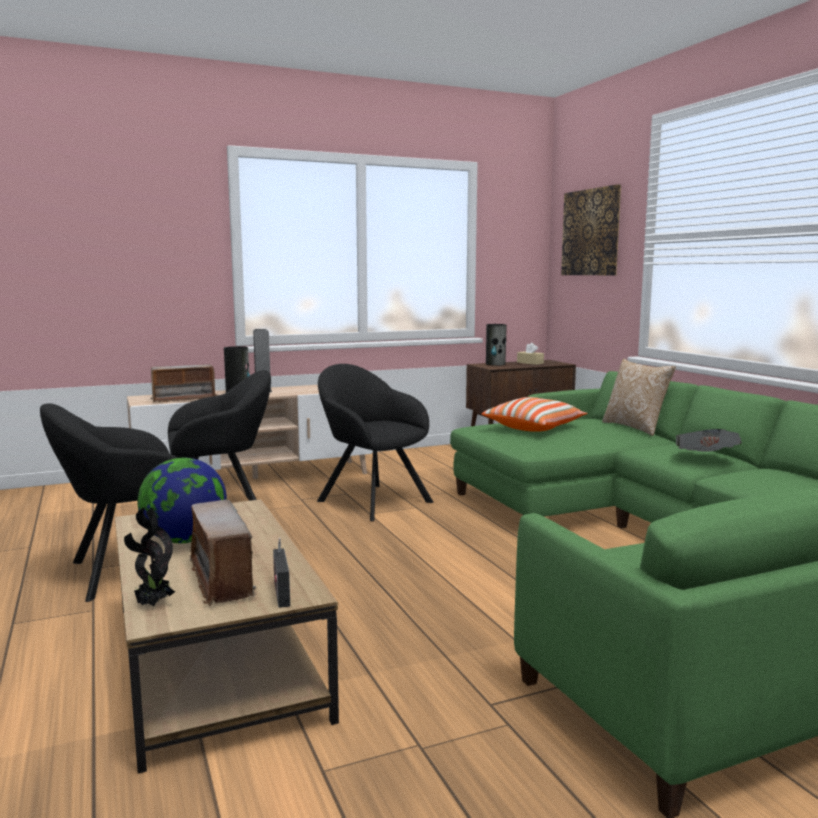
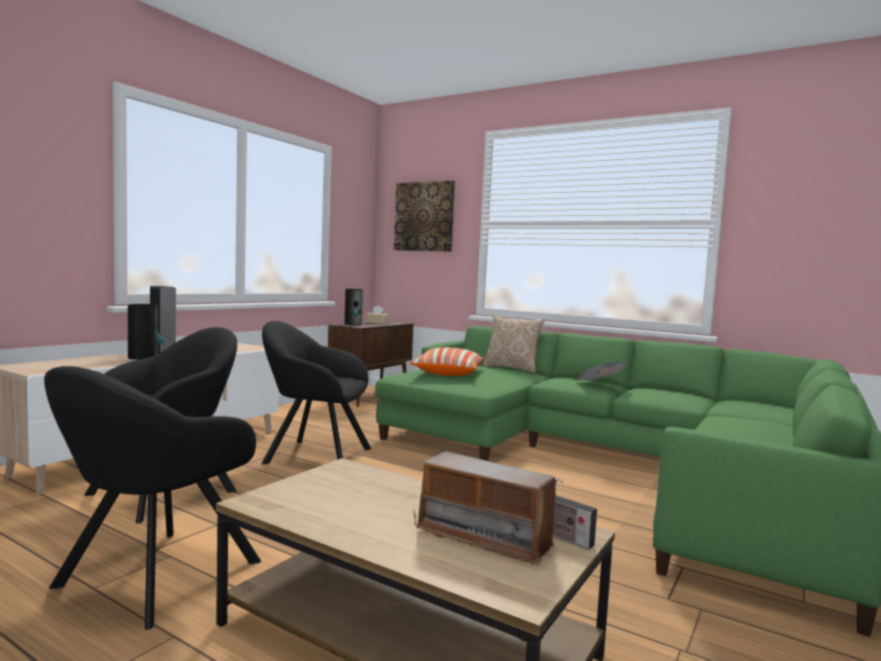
camera: 35 degrees left, 5 degrees down
(153, 604) = (479, 581): potted plant -> none
(184, 399) = (87, 365): radio -> none
(185, 540) = (359, 510): globe -> none

